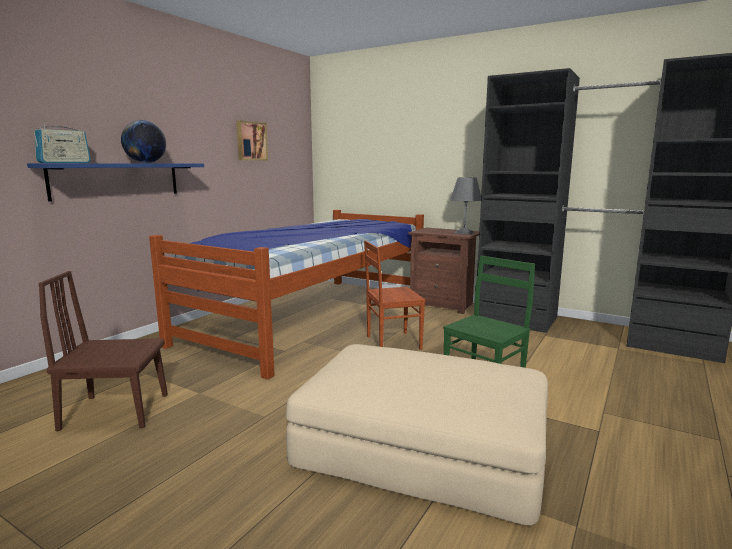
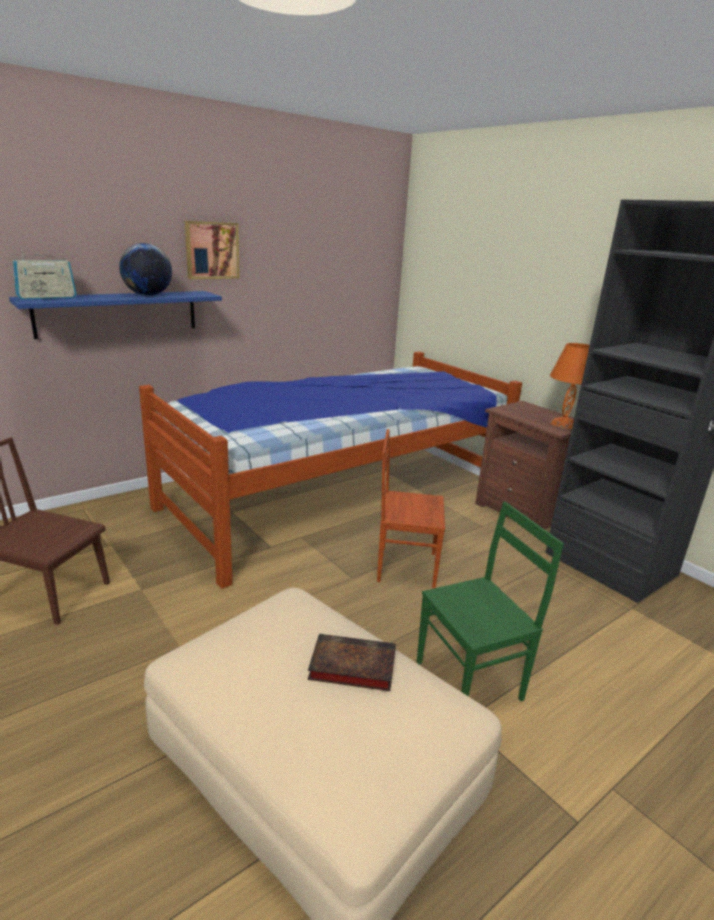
camera: 20 degrees right, 10 degrees up
(251, 141) = (306, 259): picture -> picture (211, 250)
(439, 362) = (350, 666): none -> book
(464, 232) = (564, 424): grey table lamp -> orange table lamp

